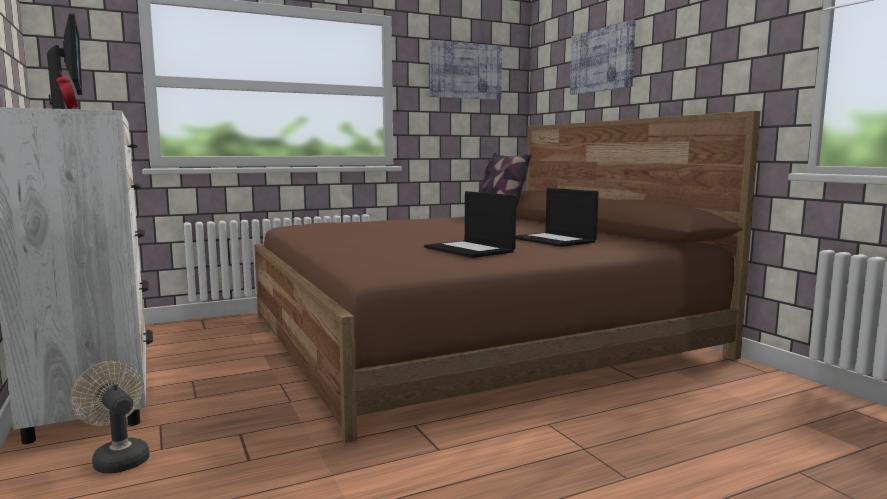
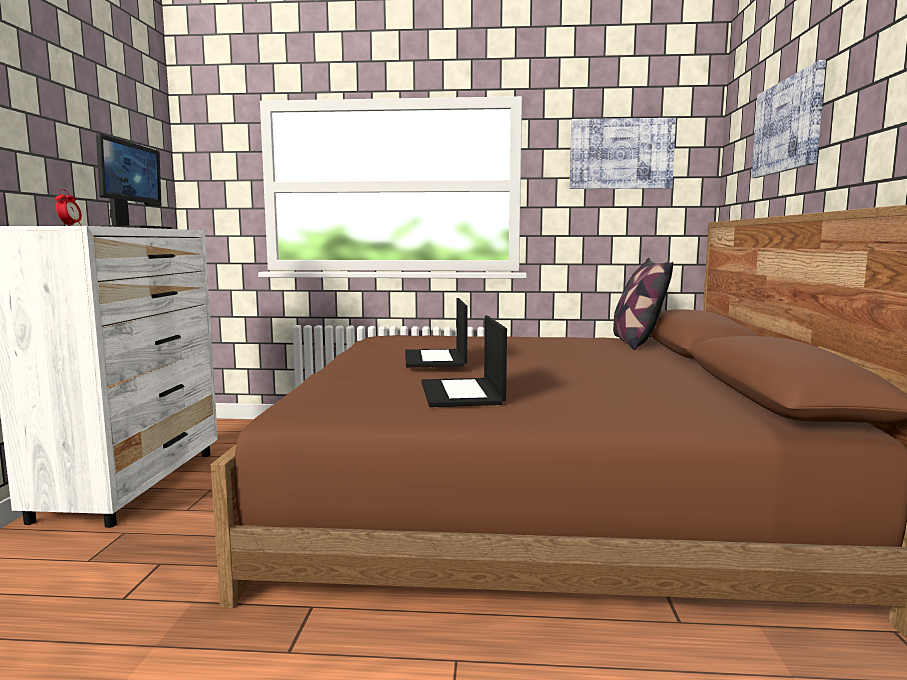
camera: 30 degrees right, 0 degrees up
(118, 458) = (50, 560): beige fan -> none
(554, 240) = (611, 390): laptop -> laptop (435, 359)

